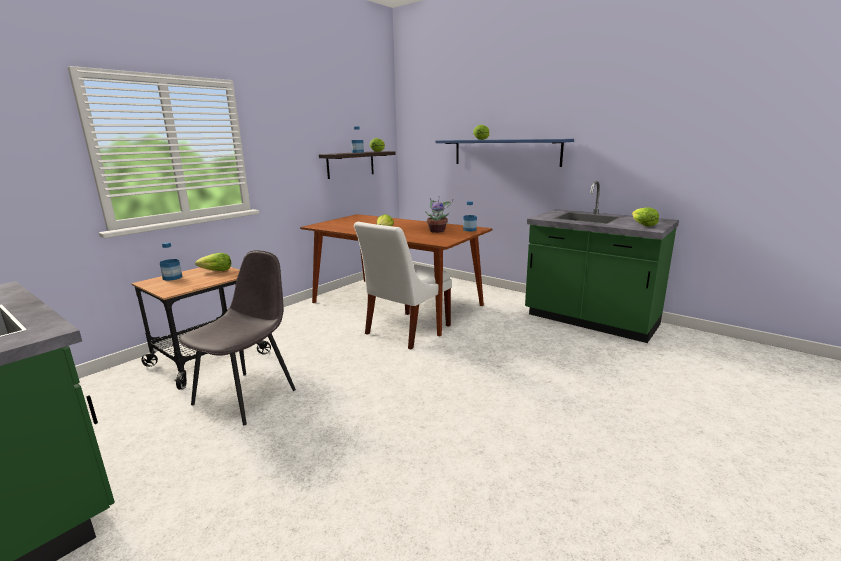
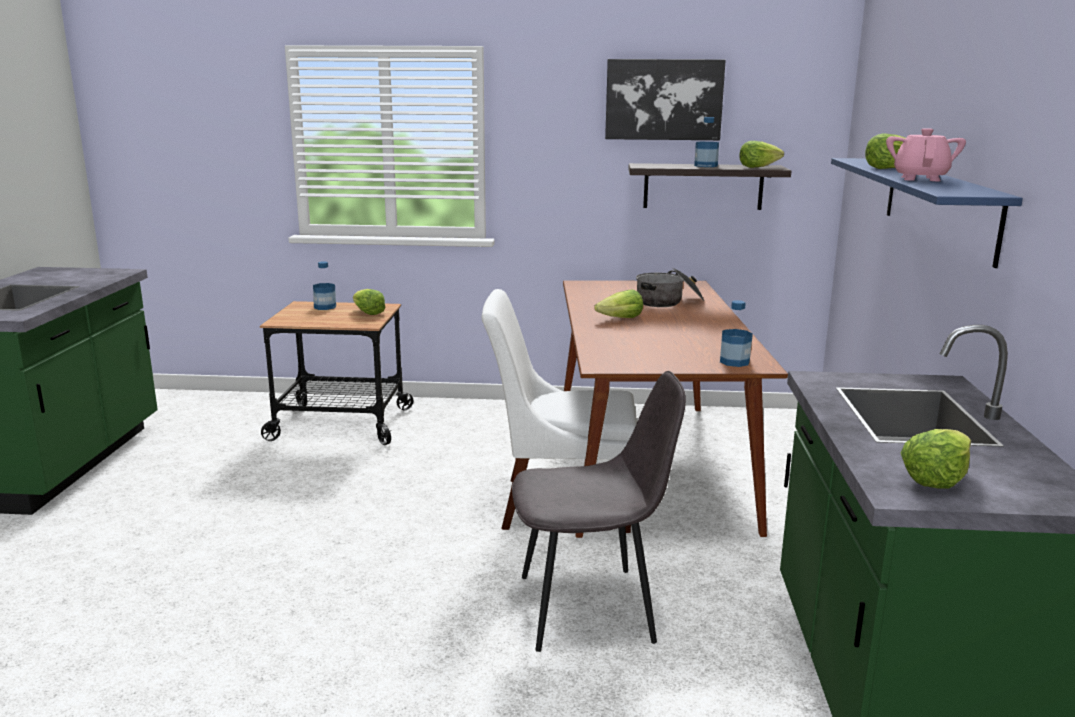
camera: 55 degrees right, 0 degrees up
(247, 396) = (281, 476): grey chair -> grey chair (590, 608)
(329, 118) = (663, 99): none -> picture
(375, 222) = (669, 302): none -> cooking pot
(437, 231) = (681, 345): potted plant -> none
(516, 139) = (920, 179): none -> pink teapot

